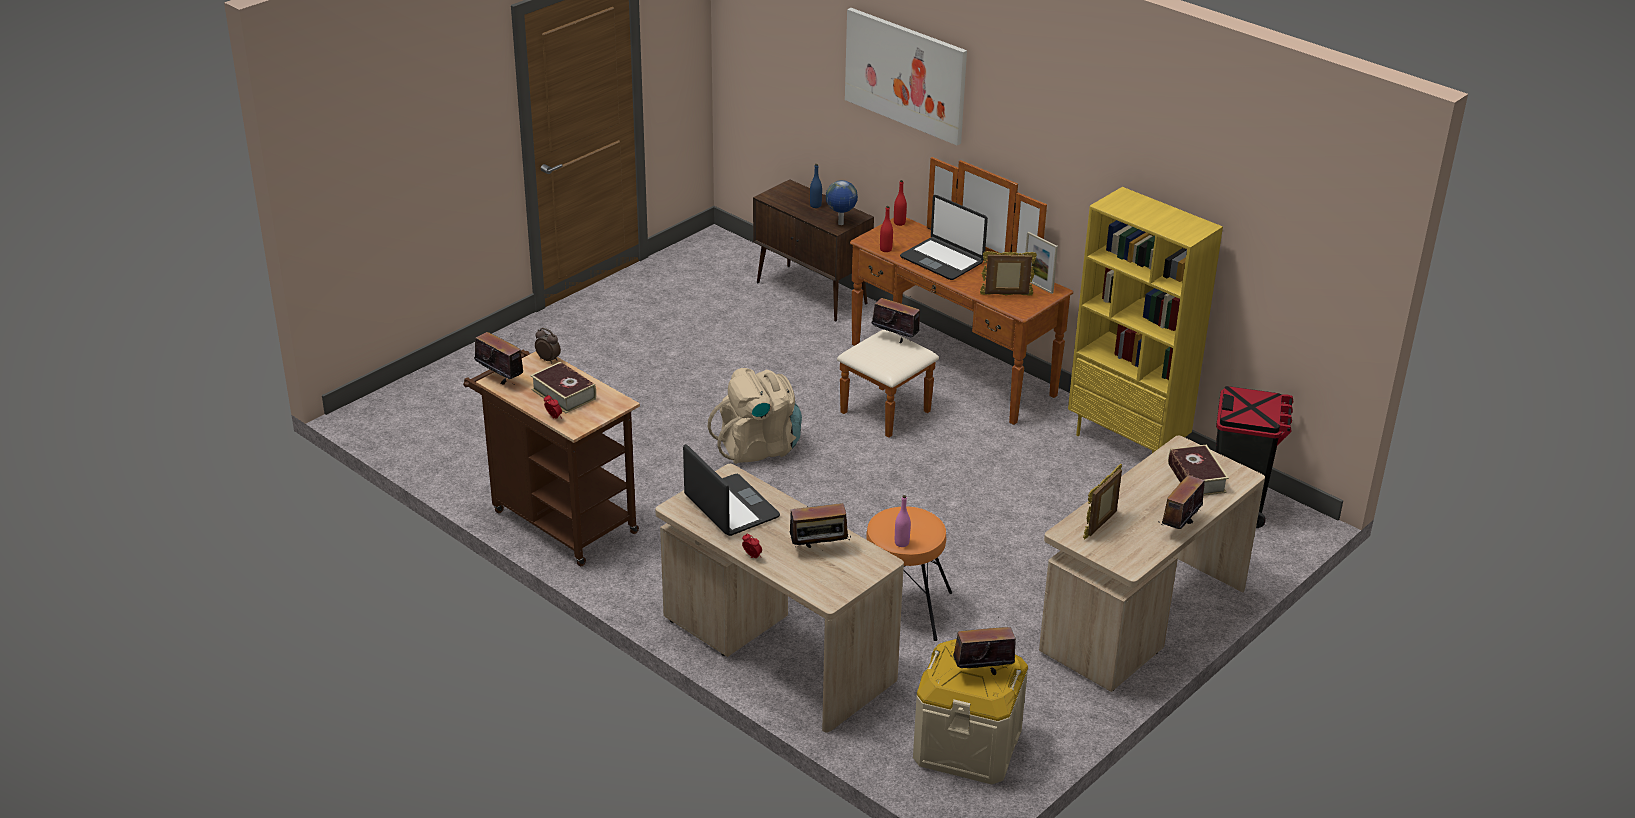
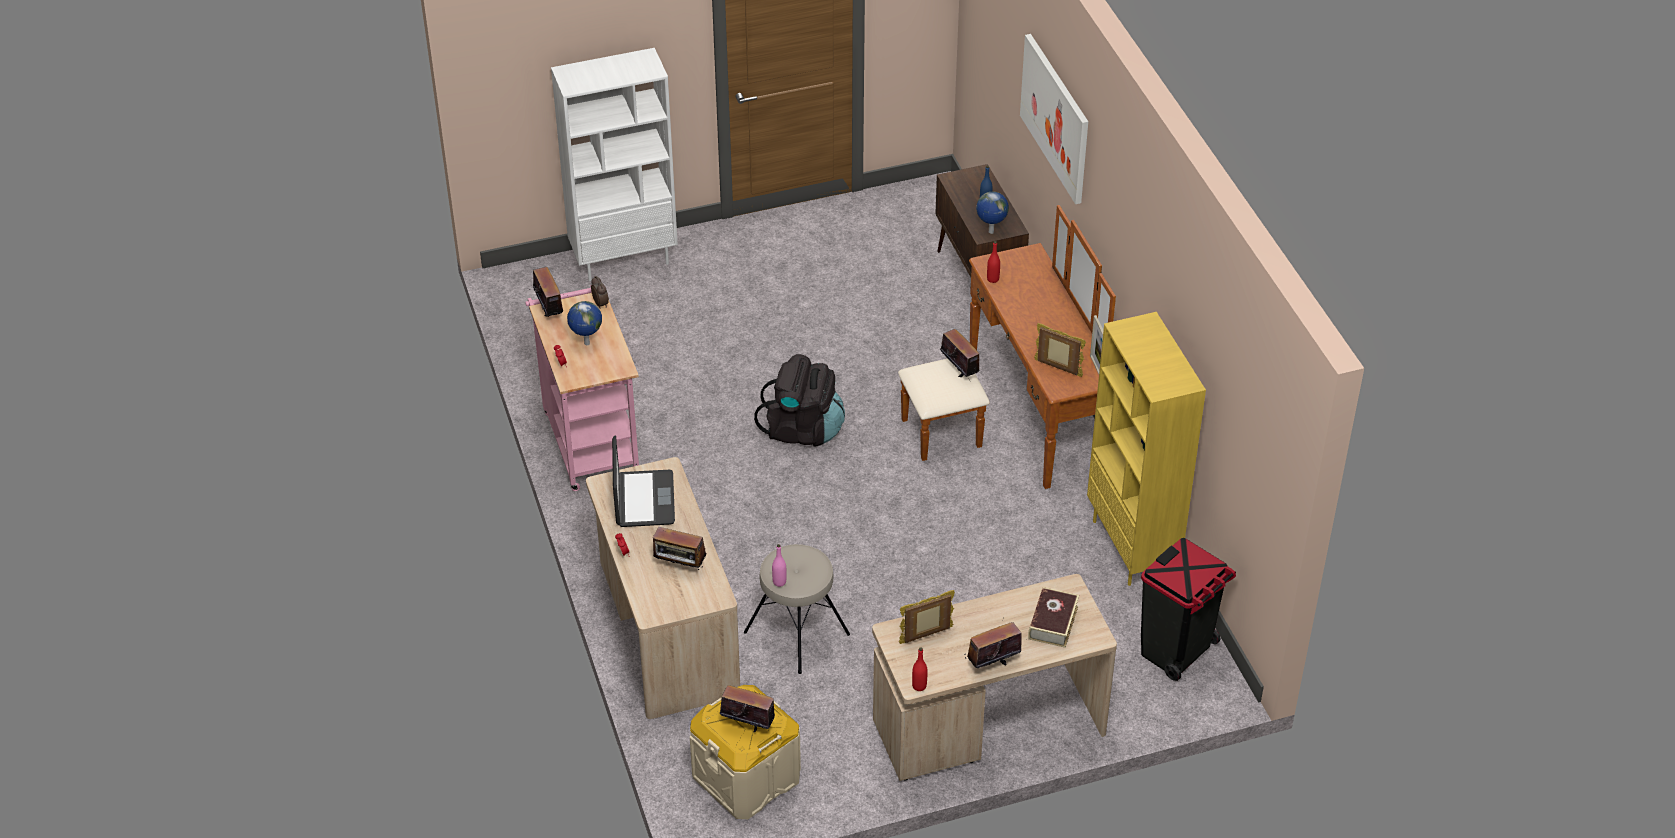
camera: 30 degrees right, 10 degrees up
(467, 367) = (624, 259): none -> white bookcase
(558, 518) = (589, 438): brown cart -> pink cart
(564, 394) = (586, 343): book -> globe
(758, 447) = (802, 429): beige backpack -> black backpack
(899, 223) = (1031, 253): red bottle -> red bottle (919, 686)
(902, 608) = (797, 632): orange stool -> beige stool
(942, 260) = (1034, 308): laptop -> none

